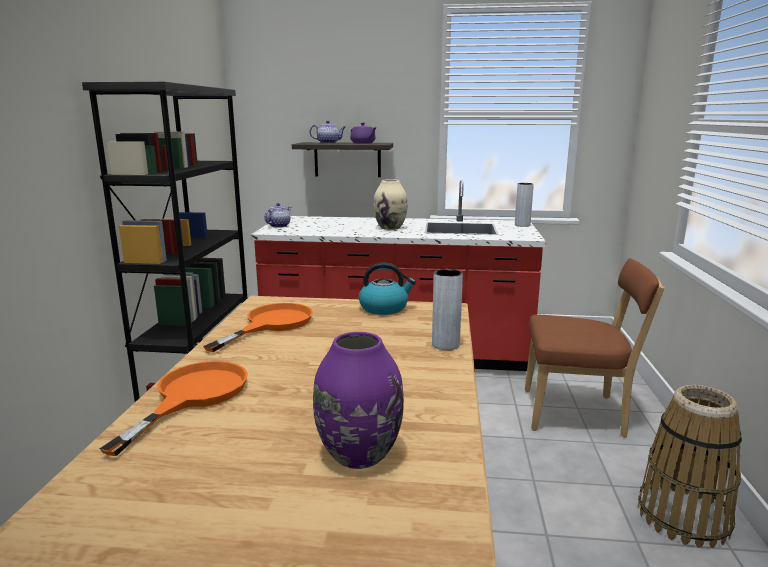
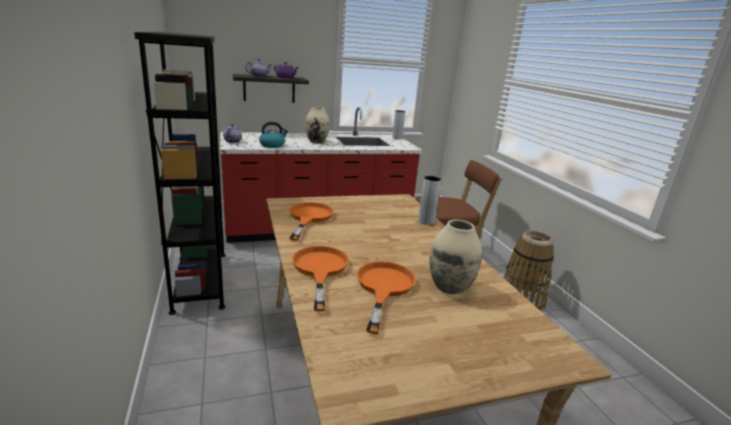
camera: 25 degrees left, 5 degrees up
(248, 437) = (383, 288): none -> orange frying pan
(358, 454) = (449, 287): purple vase -> beige vase
(384, 308) = (366, 201): kettle -> kettle (272, 145)

